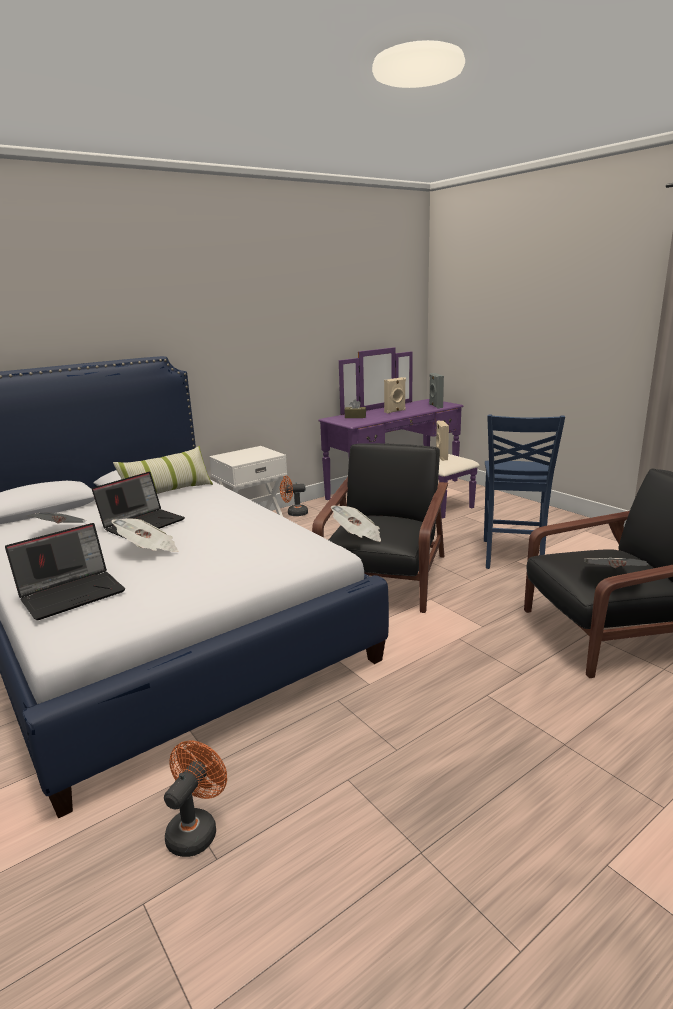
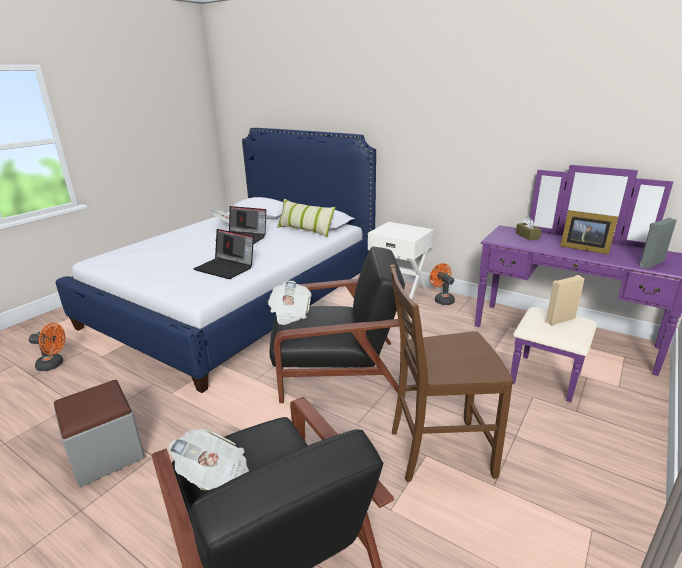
camera: 70 degrees right, 5 degrees up
(72, 593) = (142, 247): laptop -> laptop (226, 268)
(149, 550) = (201, 249): newspaper -> none
(395, 411) = (583, 248): beige speaker -> picture frame
(475, 732) = (106, 454): none -> grey ottoman
(512, 556) = (438, 451): blue chair -> brown chair

